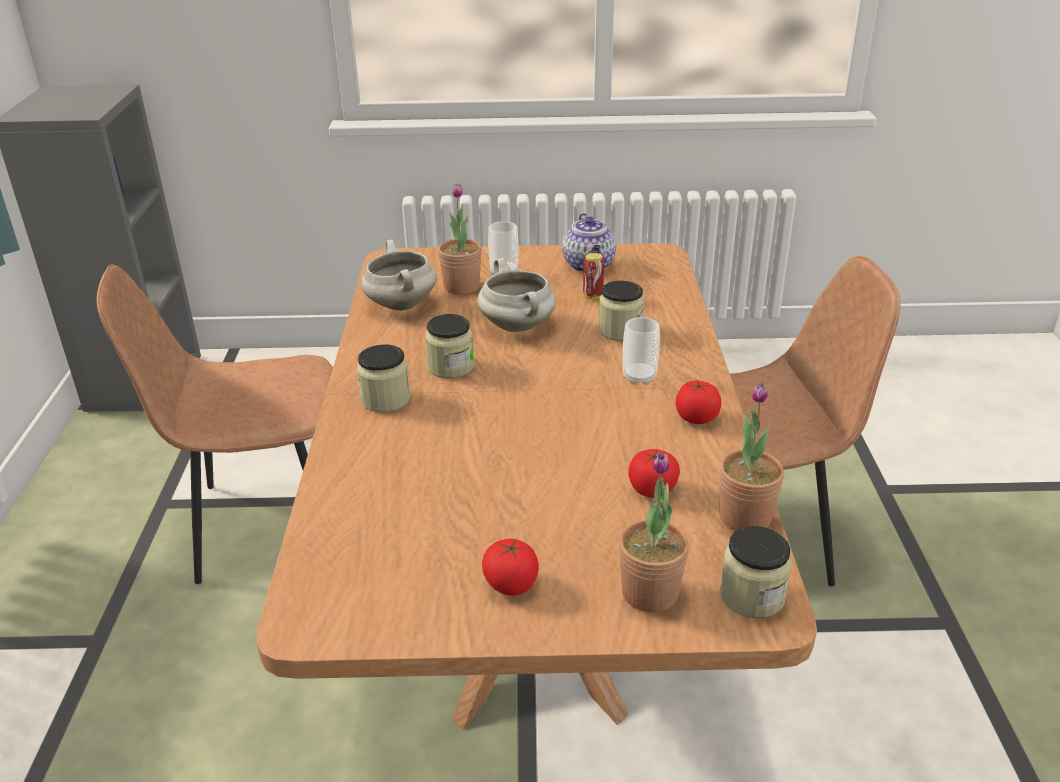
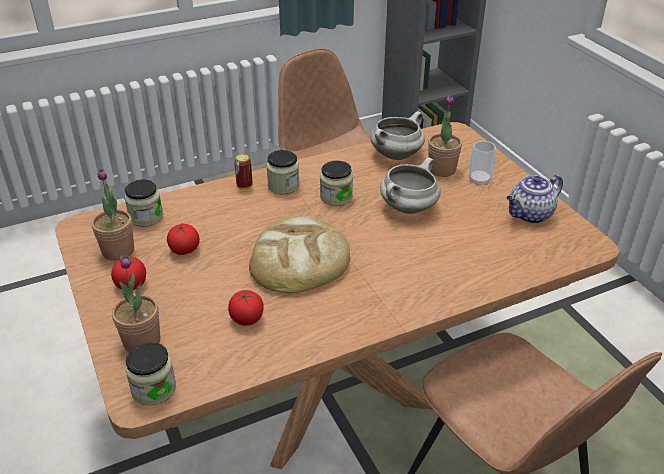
camera: 65 degrees right, 5 degrees up
(560, 424) = (299, 259): none -> bread
(593, 296) = (482, 229): can -> can (244, 186)
(620, 330) = (441, 255): jar -> jar (146, 217)
(639, 377) = (381, 280): cup -> none
(696, 418) = (346, 321): tomato -> tomato (184, 250)
(745, 517) = (236, 370): potted plant -> potted plant (118, 251)

